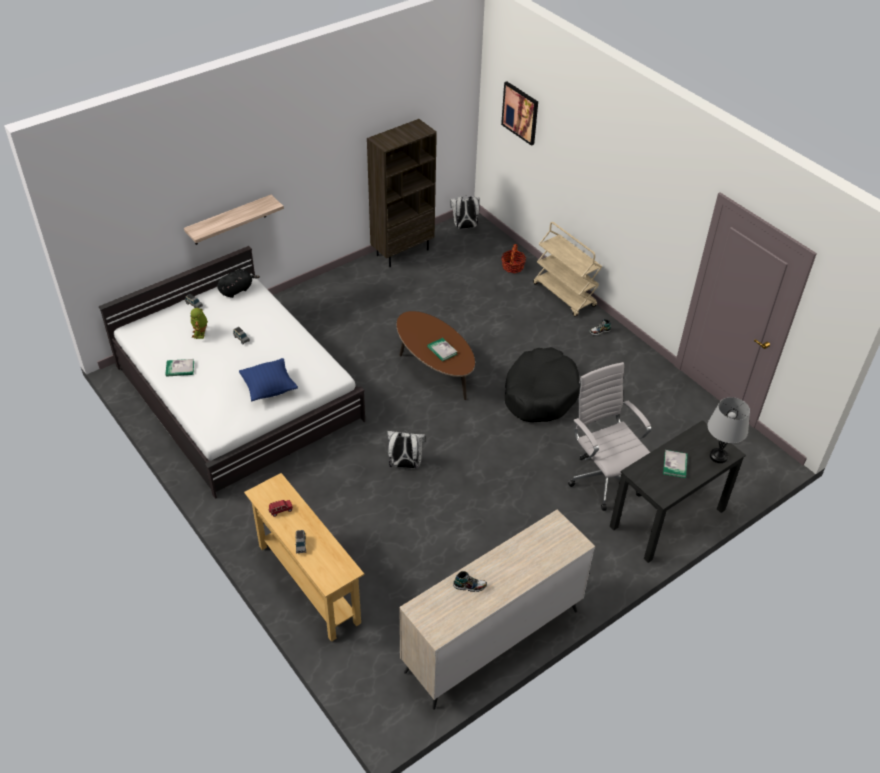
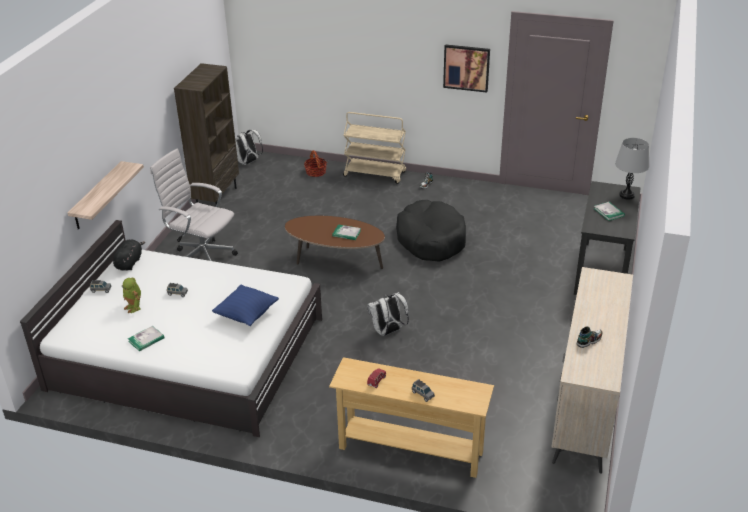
camera: 35 degrees left, 10 degrees down
(520, 113) = (282, 32): picture -> picture (466, 67)
(603, 478) = (535, 269): white office chair -> white office chair (201, 257)

